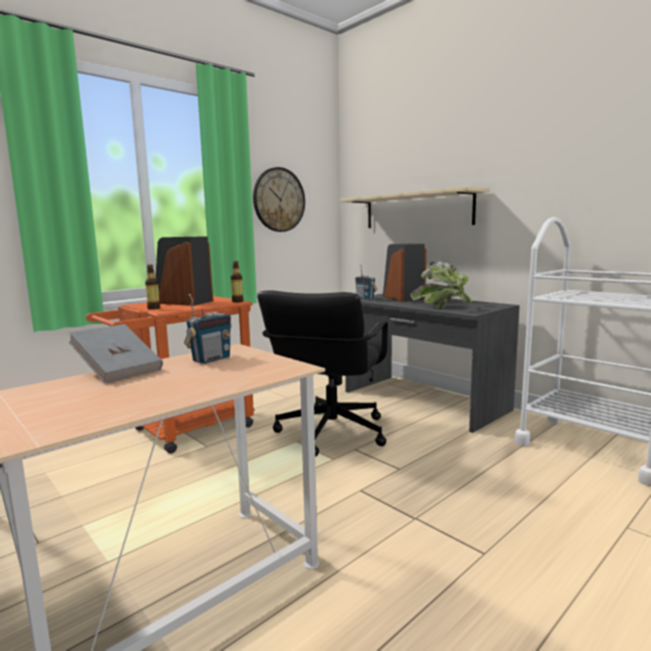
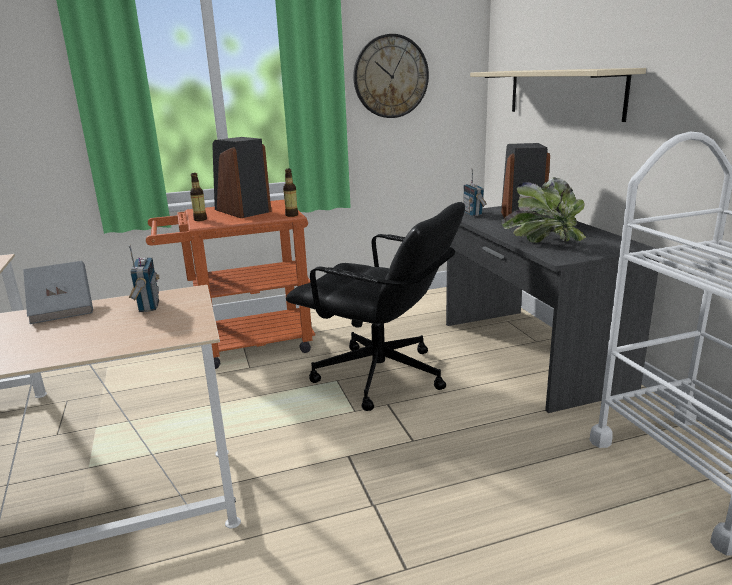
camera: 25 degrees right, 10 degrees up
(211, 359) = (148, 306): radio -> radio turned 75 degrees counterclockwise
(330, 432) = (381, 377): black office chair -> black office chair turned 105 degrees counterclockwise

